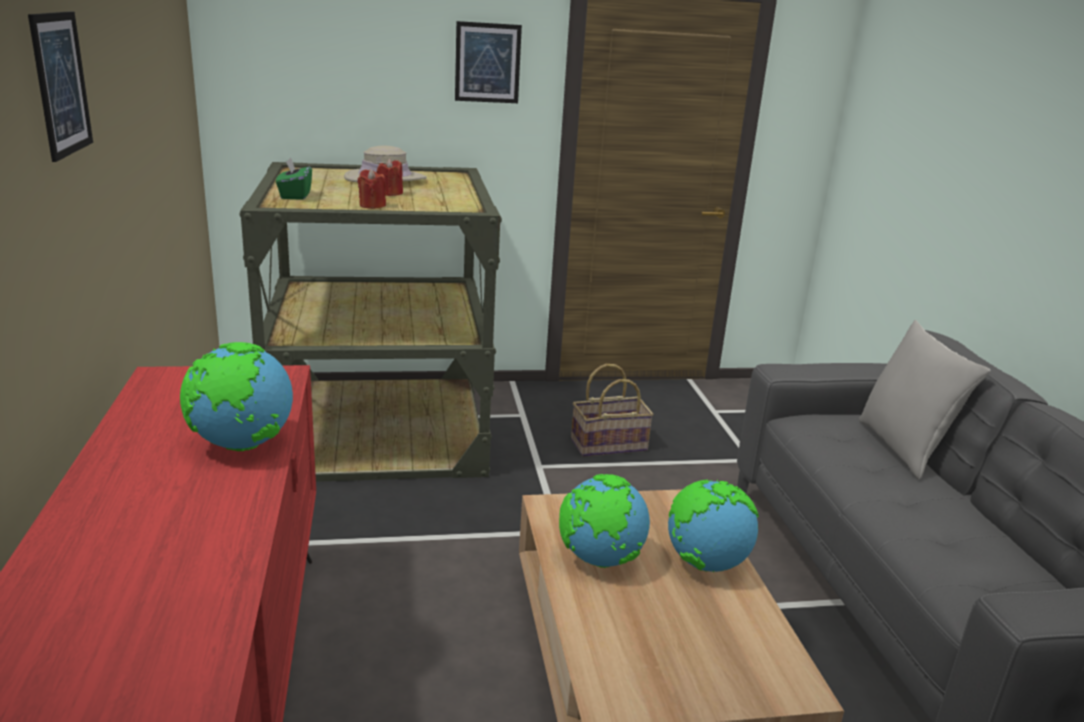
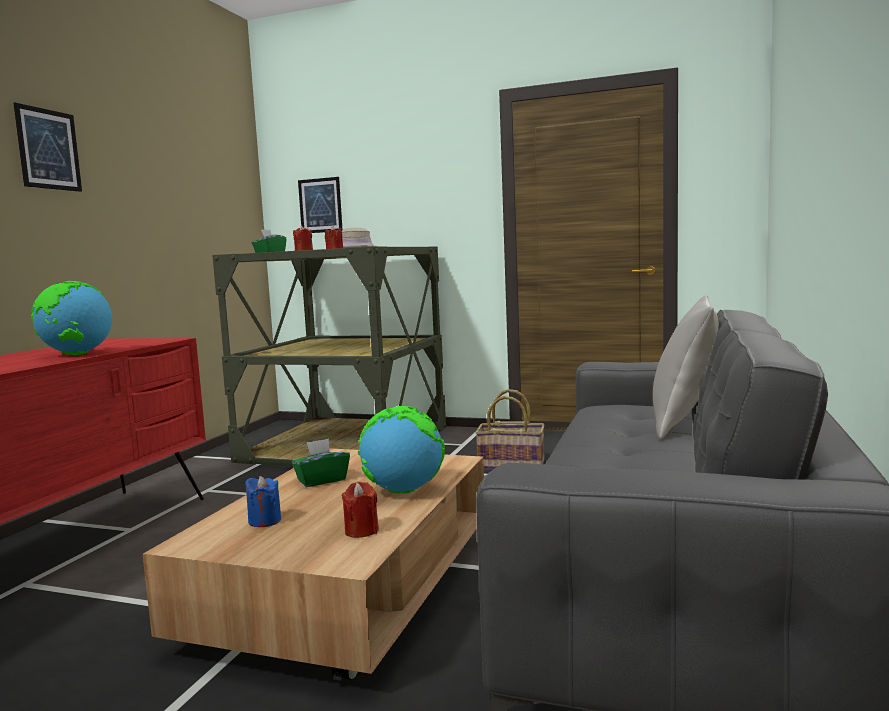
camera: 30 degrees right, 15 degrees down
(487, 63) = (442, 167): picture -> picture (320, 205)
(600, 560) = (322, 480): globe -> green tissue box
(637, 645) = (264, 521): none -> blue candle
(750, 638) = (361, 531): none -> red candle

